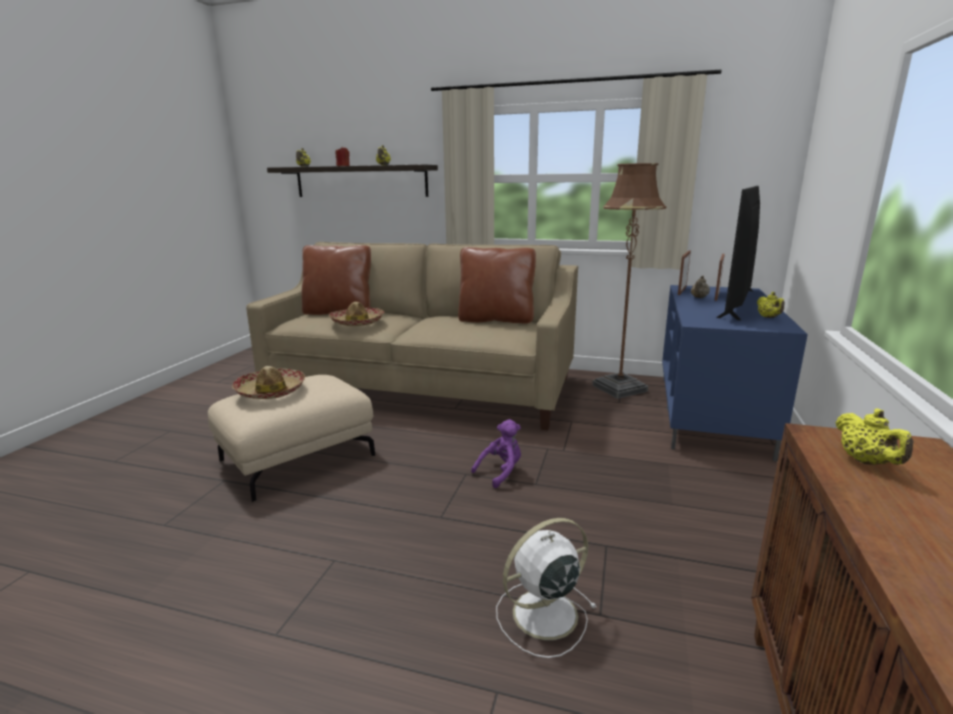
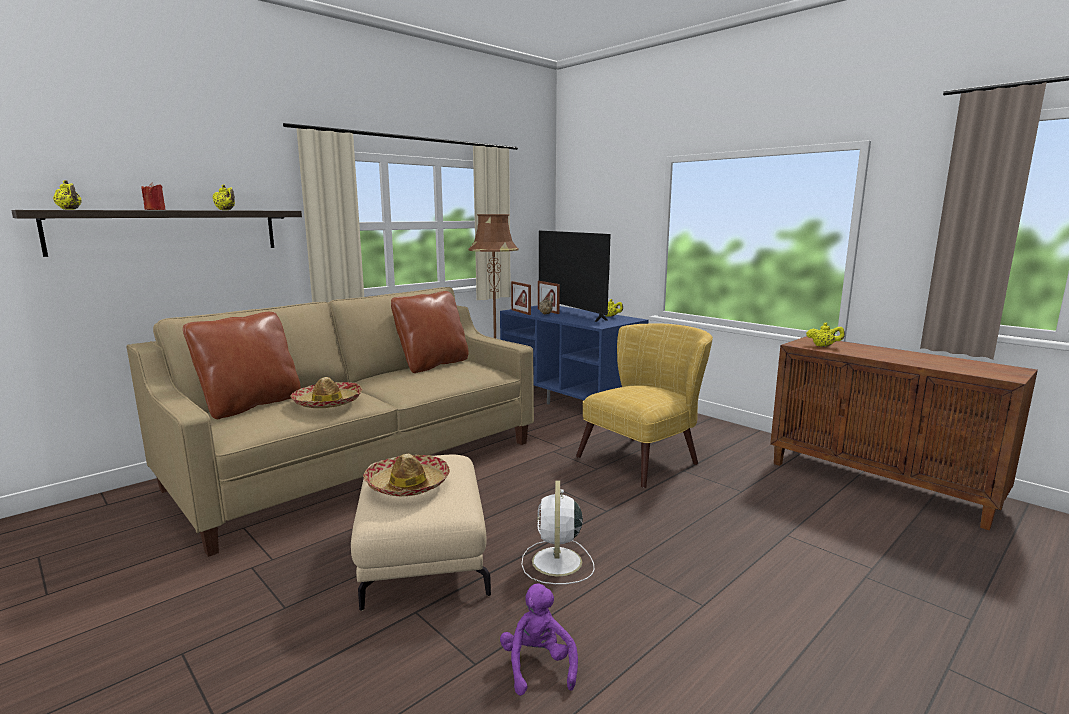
camera: 60 degrees left, 5 degrees down
(501, 472) = (567, 475): purple plush toy -> purple plush toy (538, 666)
(542, 615) = (733, 506): white fan -> white fan (557, 563)
(607, 508) = (646, 458): none -> yellow armchair

